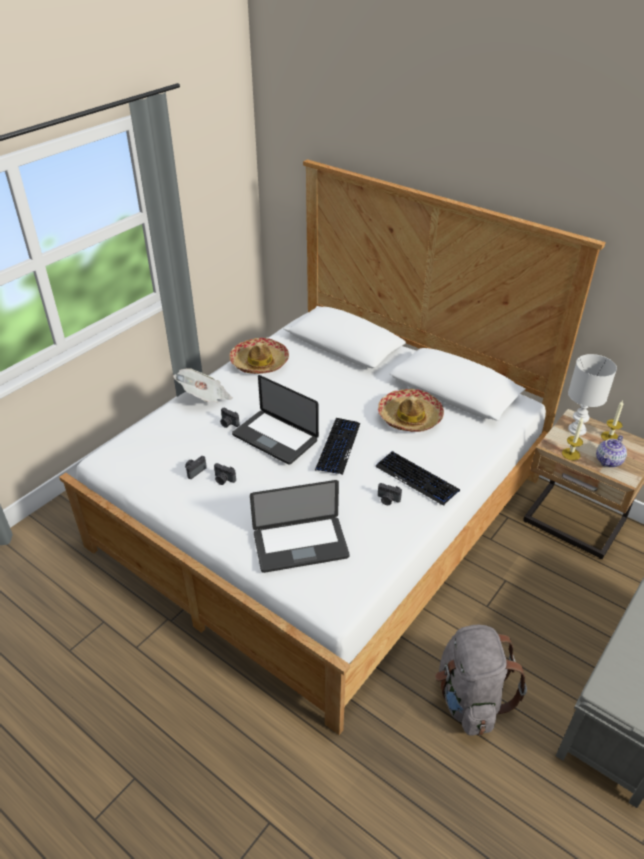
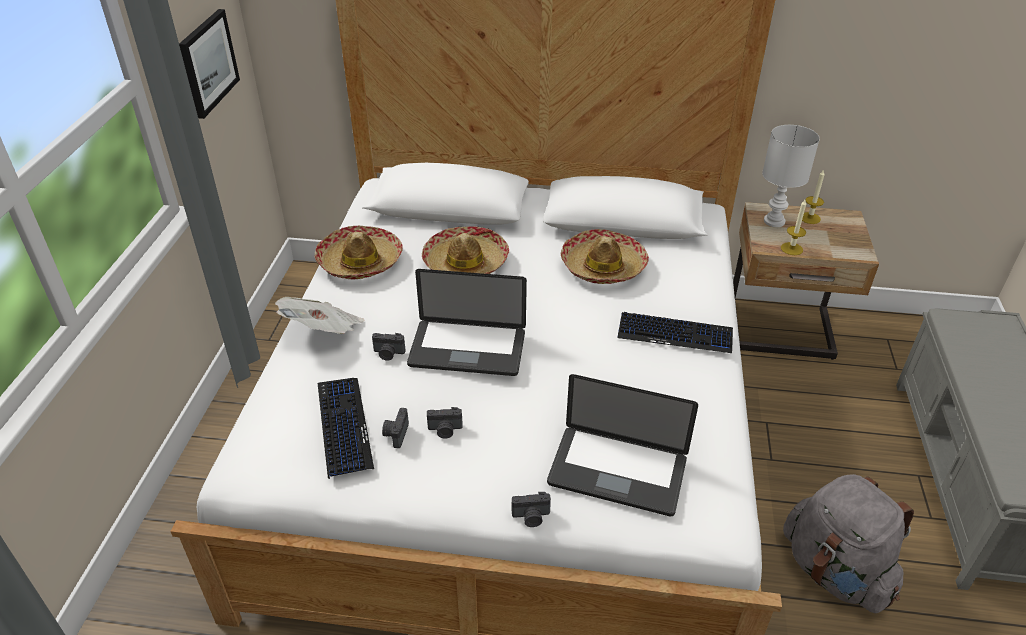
camera: 30 degrees left, 0 degrees up
(215, 210) = (208, 62): none -> picture
(300, 545) = (617, 472): laptop -> laptop turned 60 degrees clockwise
(322, 384) = (465, 262): none -> hat
(338, 446) = (553, 330): keyboard -> keyboard (343, 426)
(388, 500) = (666, 372): camera -> camera (531, 517)
(609, 461) = (831, 243): teapot -> none

